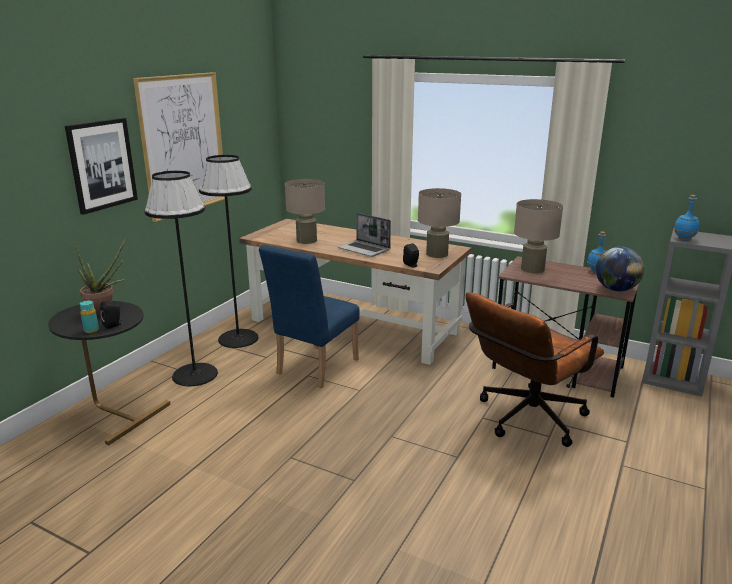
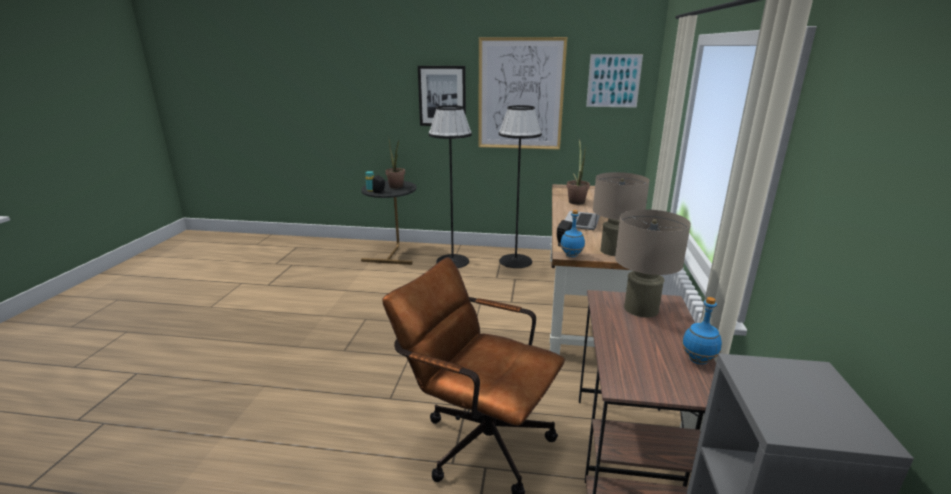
camera: 70 degrees right, 0 degrees up
(251, 115) = (613, 81): none -> picture
(306, 240) = (576, 201): beige table lamp -> potted plant
(313, 369) = (493, 299): blue chair -> none
(616, 289) = (631, 379): globe -> none
(684, 239) = (754, 370): blue bottle -> blue bottle (571, 255)

